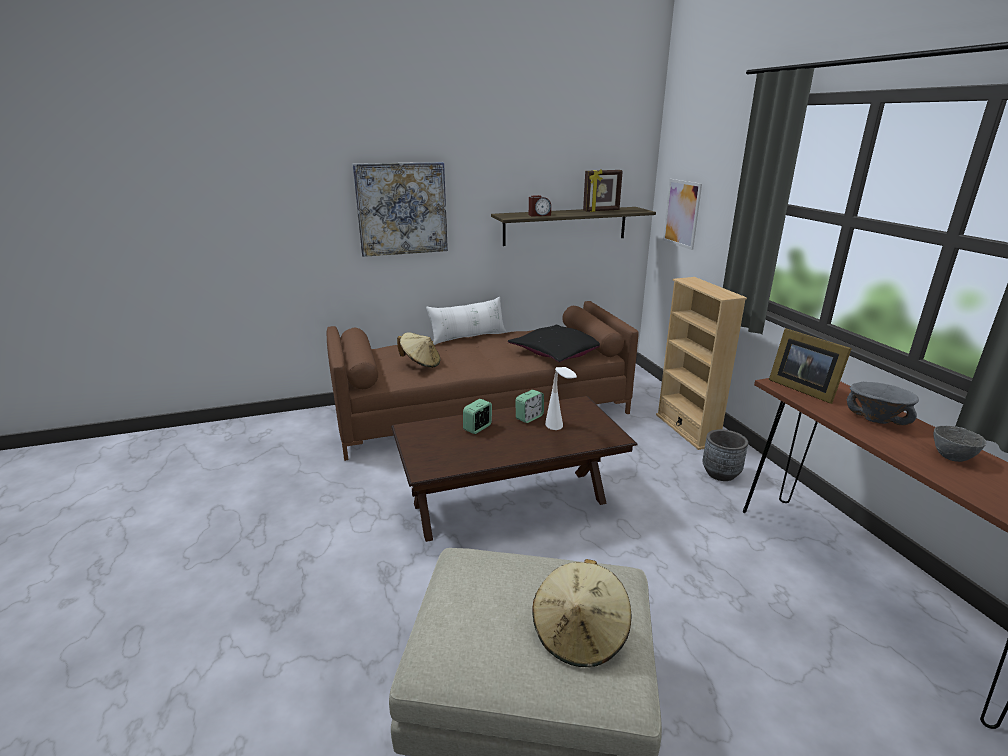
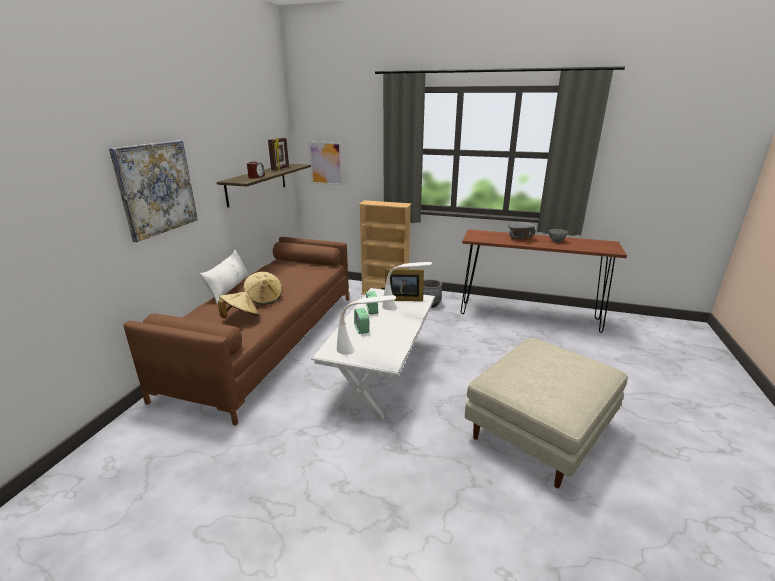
camera: 55 degrees left, 0 degrees up
(428, 449) = (365, 354): none -> white table lamp
(510, 503) = (381, 372): brown coffee table -> white coffee table
(557, 352) = (306, 274): black pillow -> none
(580, 634) = (572, 365): beige hat -> beige hat (264, 298)
(801, 388) = (481, 237): picture frame -> picture frame (402, 298)

